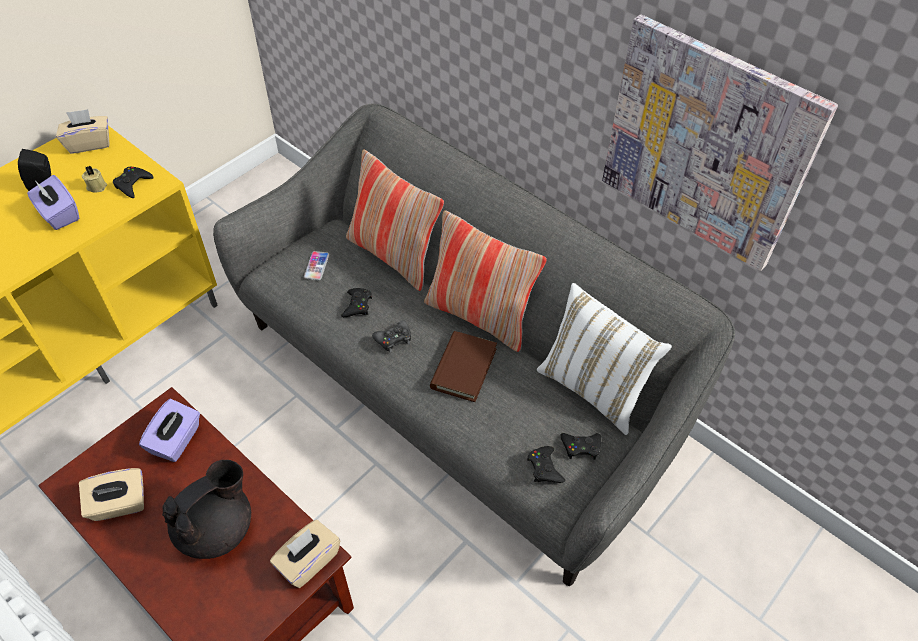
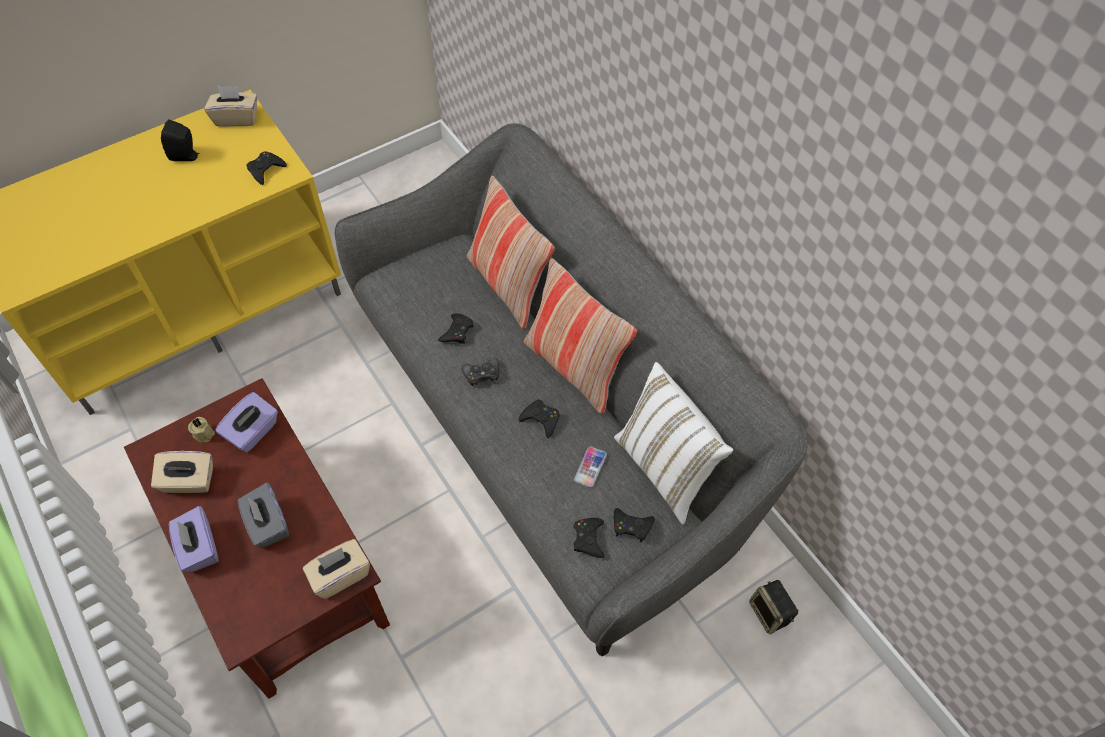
camera: 15 degrees right, 5 degrees up
(59, 214) = (191, 189): purple tissue box -> purple tissue box (199, 548)
(97, 186) = (232, 165): beige candle -> beige candle (204, 433)
(217, 528) = (267, 524): black teapot -> grey tissue box
(316, 266) = (429, 282): phone -> phone (590, 467)
(463, 368) = (541, 420): brown book -> black game controller
(706, 145) = (798, 259): picture -> none
(709, 508) = (770, 613): none -> speaker

